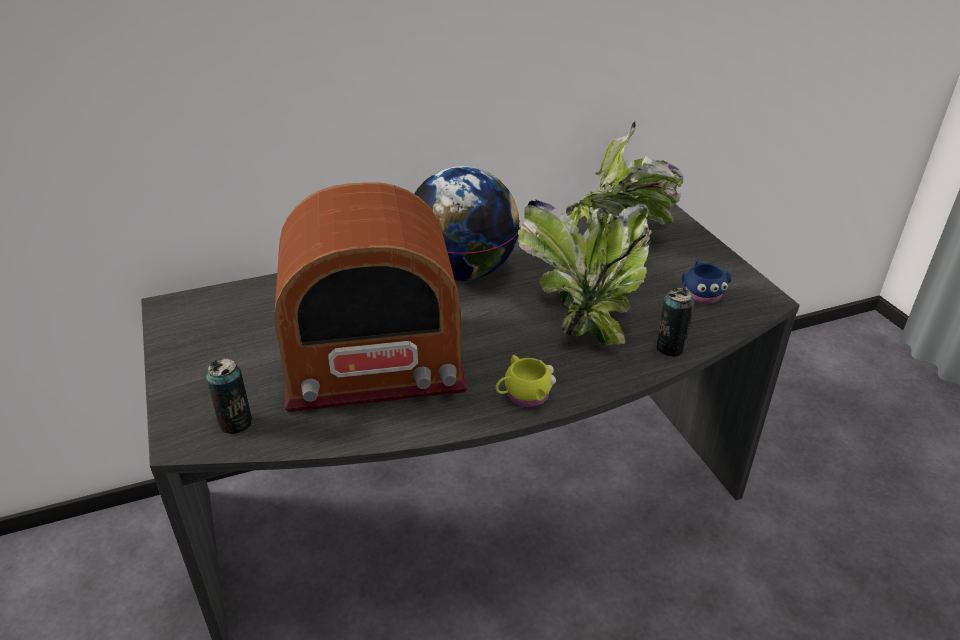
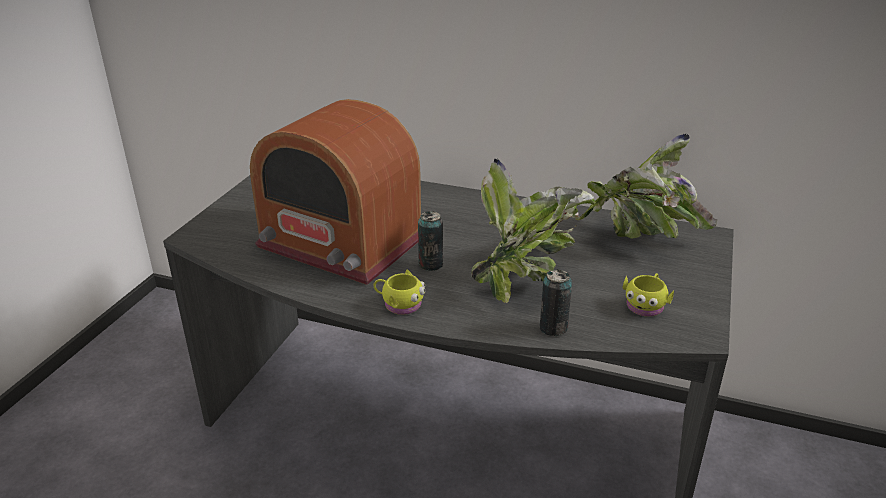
camera: 40 degrees right, 5 degrees down
(235, 423) = (226, 240): can -> can (430, 264)
(464, 271) = (477, 215): globe -> none
(702, 292) = (645, 305): blue mug -> yellow mug

